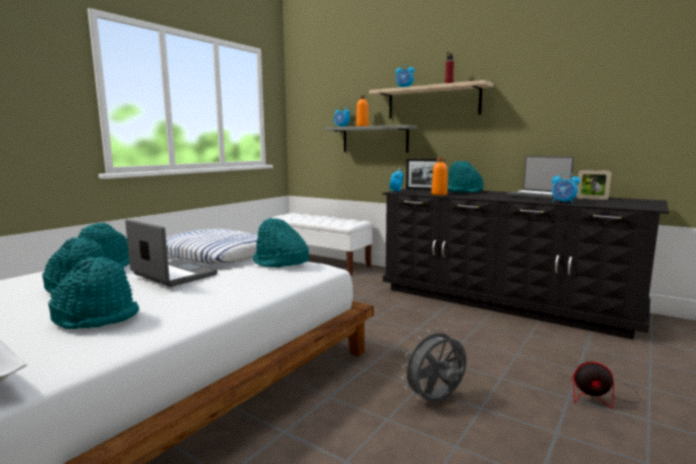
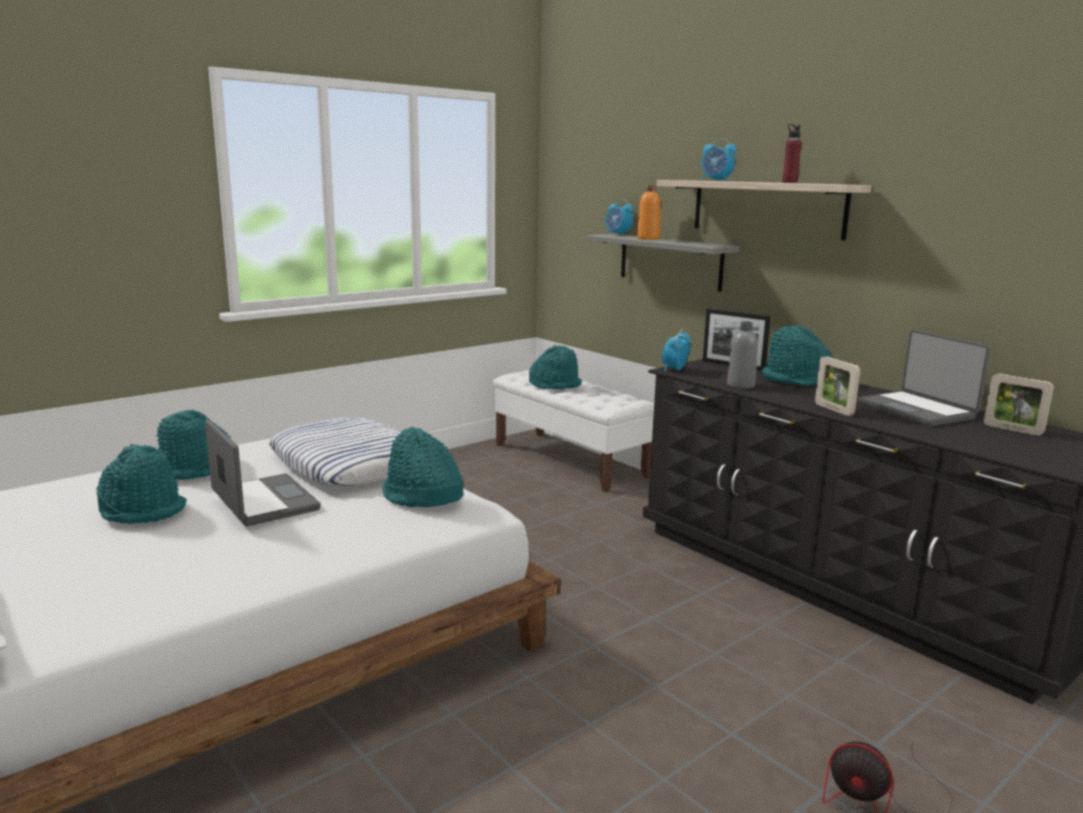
camera: 15 degrees right, 5 degrees up
(97, 317) = (134, 569): turquoise hat -> turquoise hat (555, 385)
(436, 401) = (602, 753): grey fan -> none
(439, 194) = (740, 385): orange bottle -> grey bottle
(499, 198) = (833, 409): none -> picture frame
(563, 202) = (937, 437): alarm clock -> none

